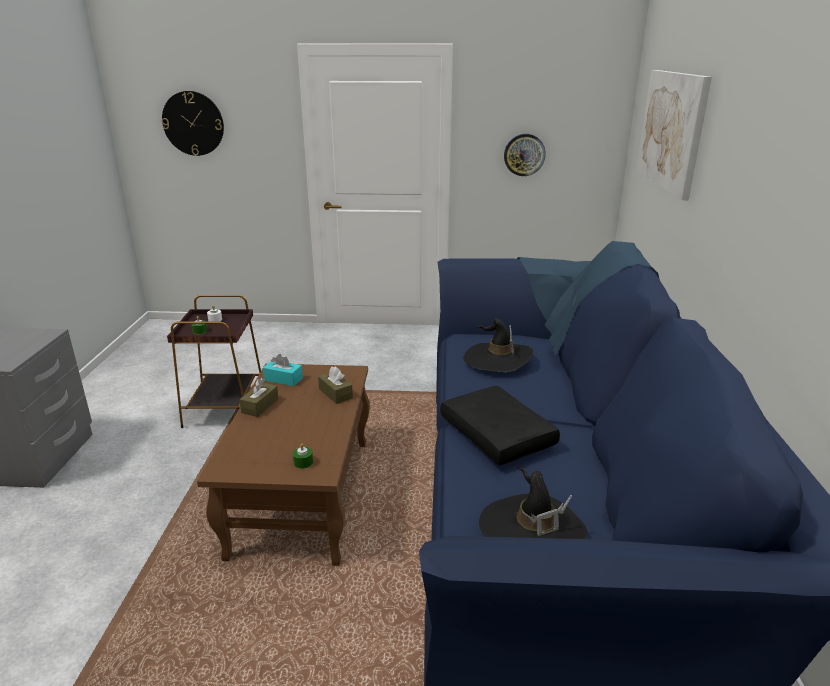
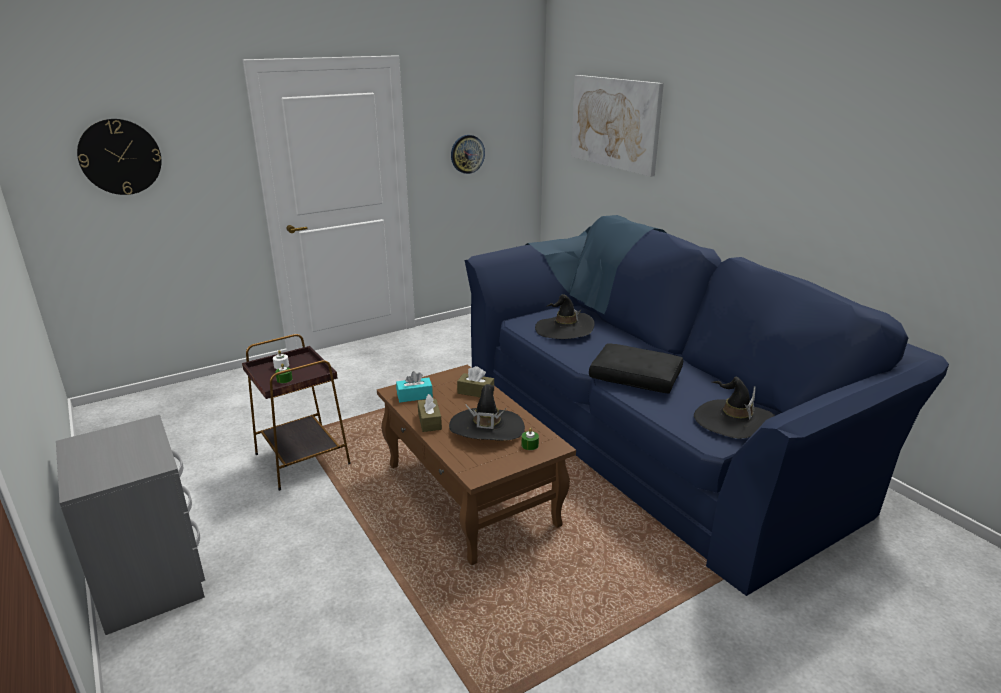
camera: 35 degrees left, 0 degrees up
(293, 431) = (487, 428): none -> black hat

